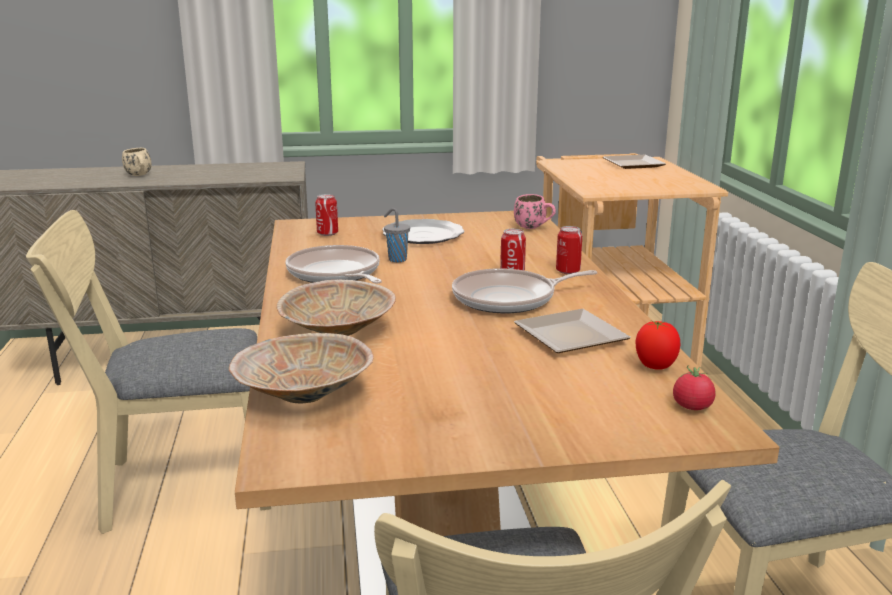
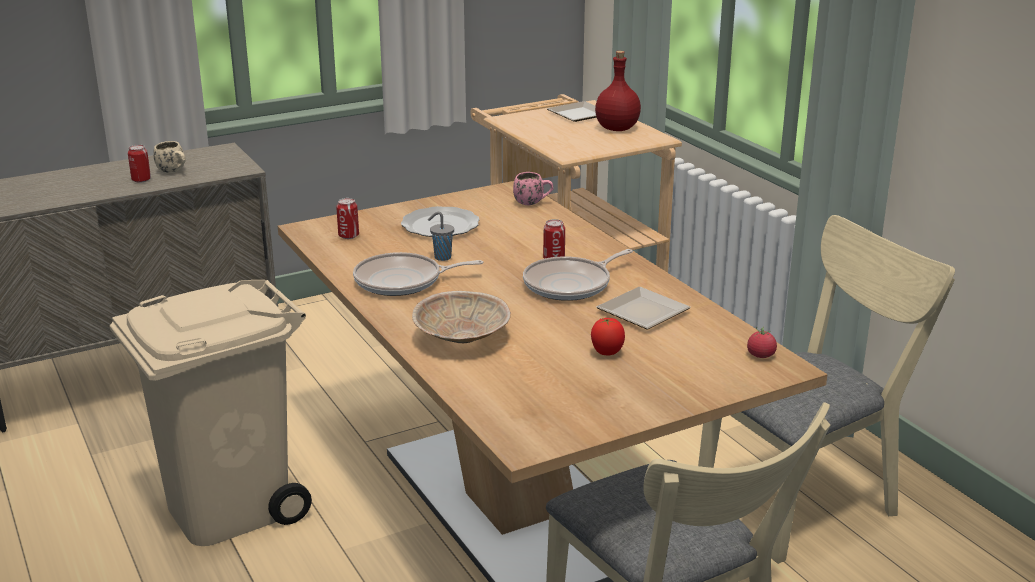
camera: 20 degrees left, 5 degrees up
(139, 175) = (73, 186): beige mug -> beige mug (174, 172)
(173, 486) = (227, 507): beige chair -> beige trash can
(301, 394) = (487, 395): beige bowl -> none
(335, 274) = (403, 281): frying pan -> frying pan turned 45 degrees counterclockwise
(568, 271) = (596, 249): can -> can (141, 180)
(655, 367) = (719, 329): tomato -> tomato (606, 353)
(665, 176) = (617, 128): none -> red bottle

